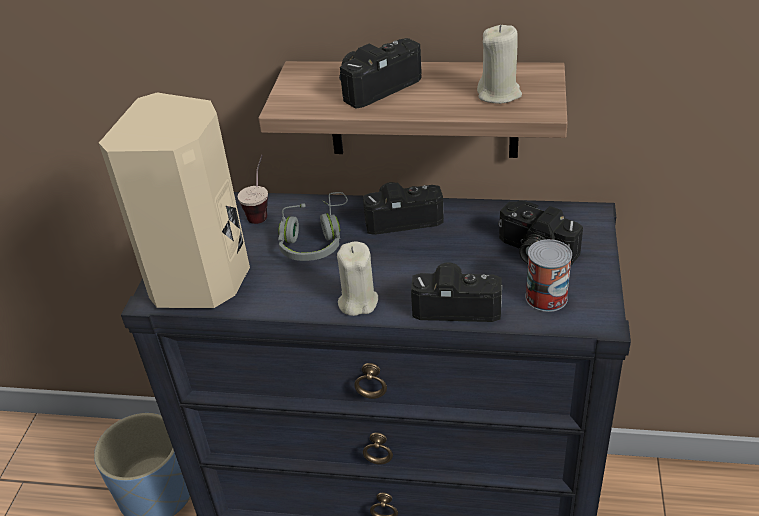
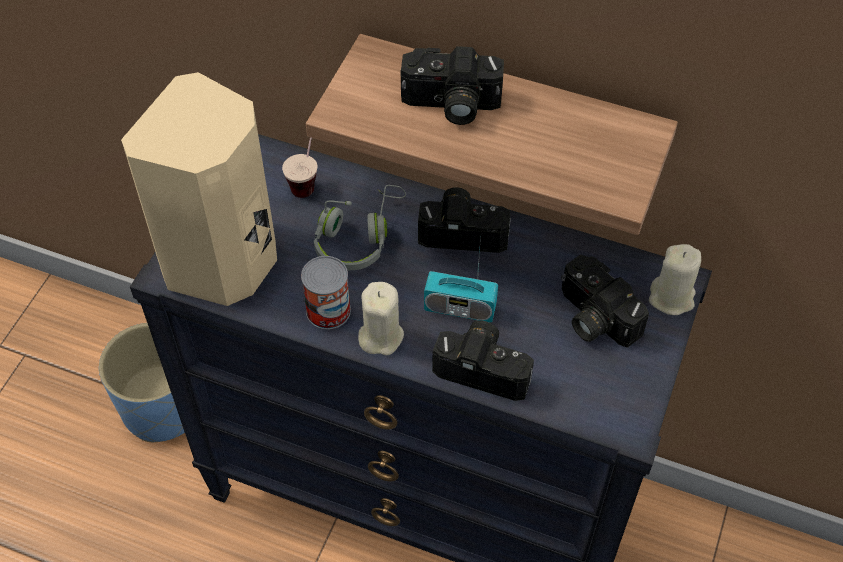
camera: 10 degrees right, 15 degrees up
(376, 85) = (450, 105): camera -> camera turned 150 degrees counterclockwise
(419, 268) = (460, 308): none -> radio
(499, 94) = (582, 156): beige candle -> beige candle (671, 297)
(546, 297) = (584, 384): can -> can (328, 310)

